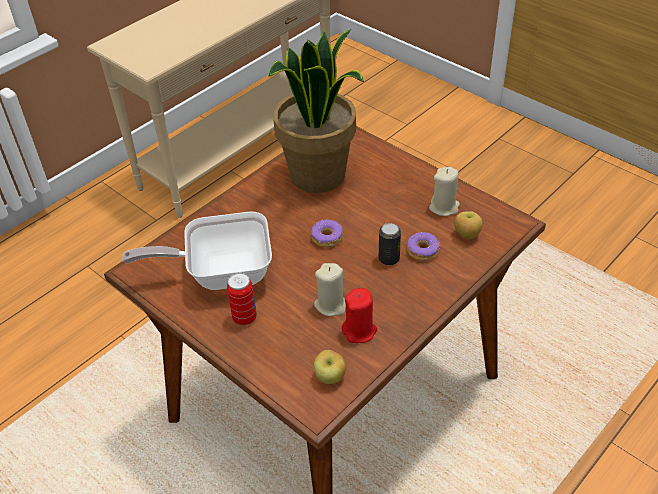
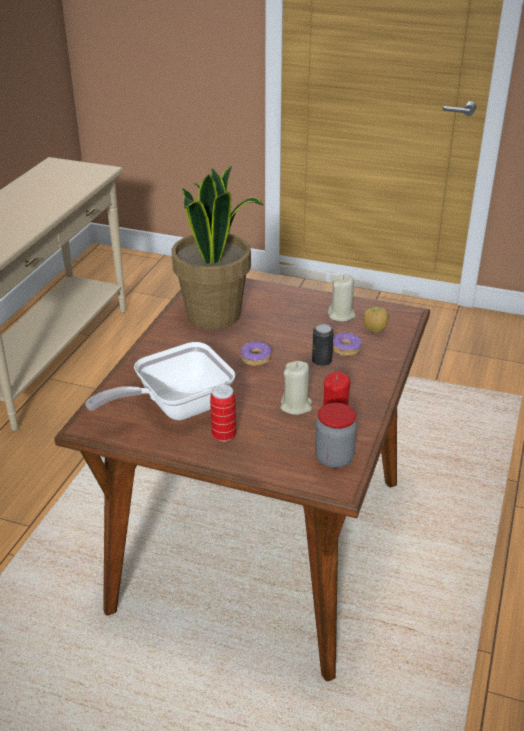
camera: 25 degrees left, 10 degrees down
(330, 377) = (334, 458): apple -> jar

